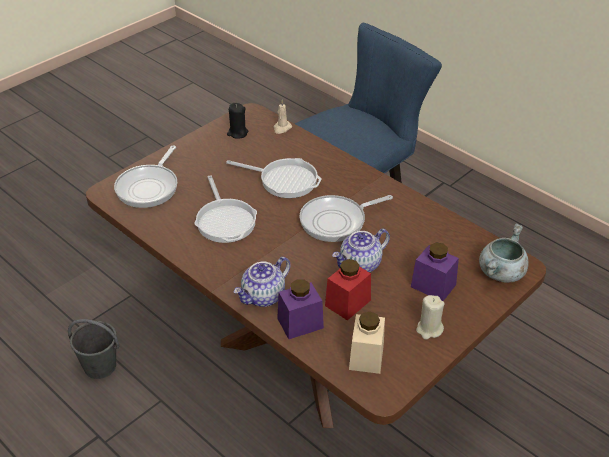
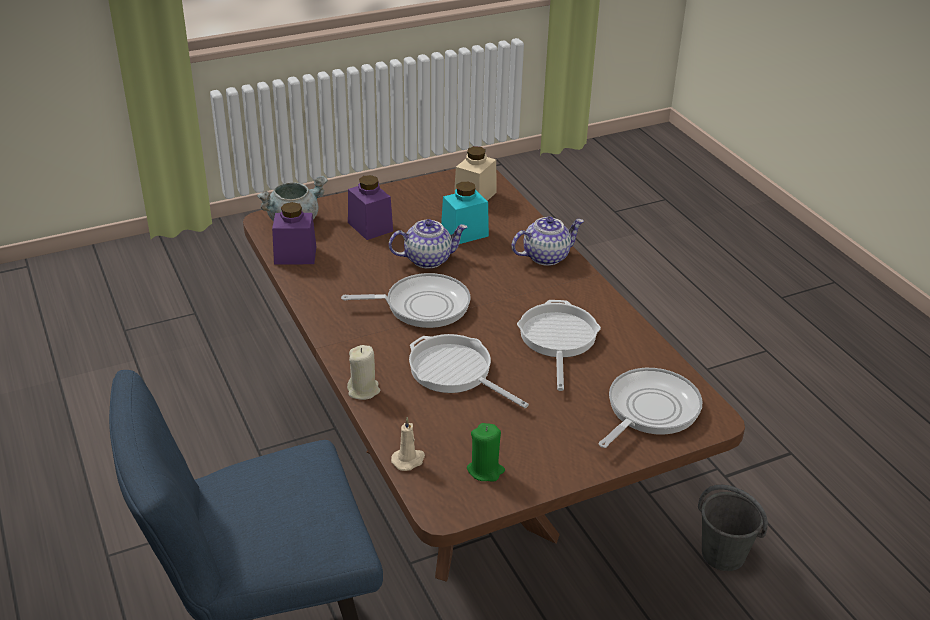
camera: 160 degrees left, 5 degrees down
(237, 133) = (485, 470): black candle -> green candle
(300, 323) = (520, 229): purple jar -> purple jar (295, 255)
(348, 303) = (464, 233): red jar -> turquoise jar
(429, 329) = (405, 200): beige candle -> beige candle (363, 390)

